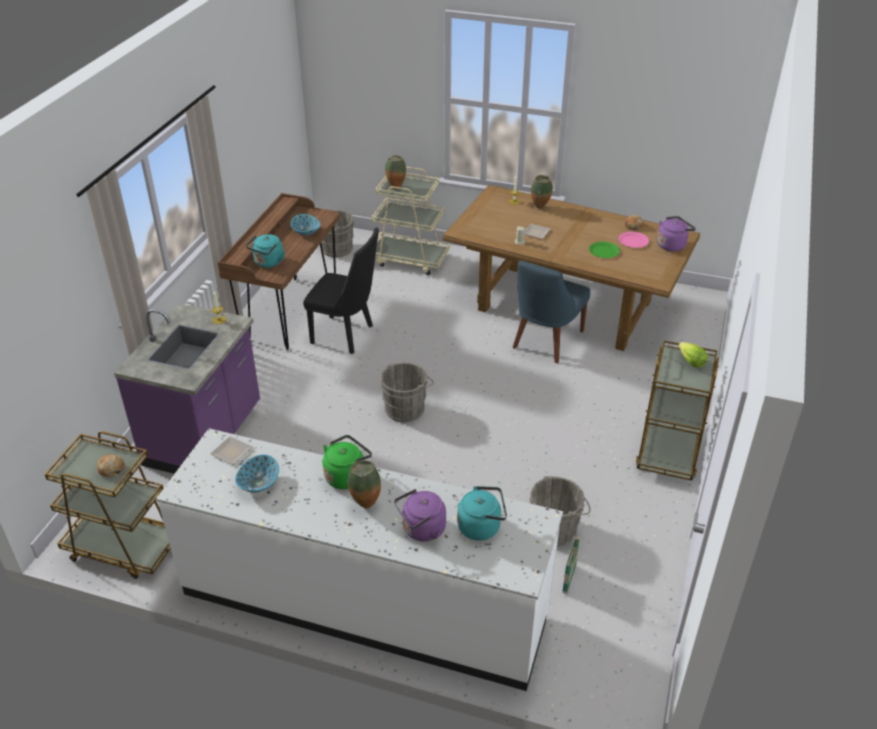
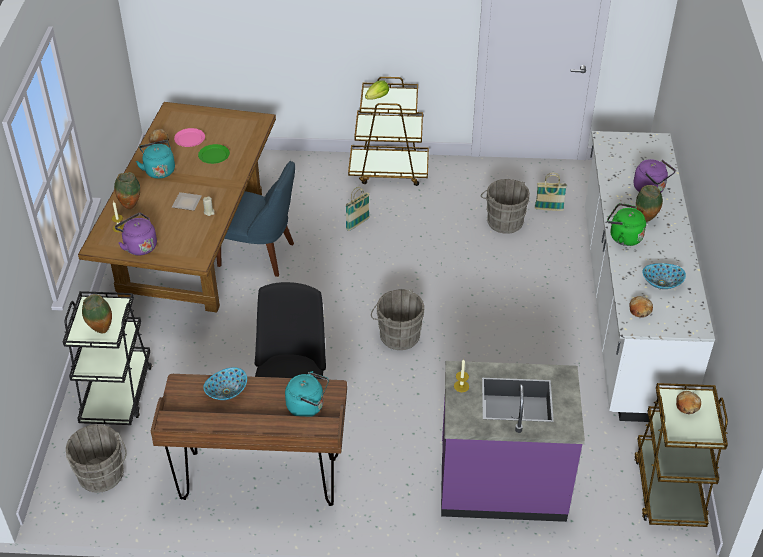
camera: 105 degrees left, 5 degrees up
(232, 453) = (640, 310): plate -> bread
(409, 259) = (117, 393): beige cart -> black cart
(481, 526) = (629, 163): turquoise kettle -> turquoise kettle (159, 170)
(577, 410) = (357, 224): none -> basket
(672, 245) = (192, 116): purple kettle -> purple kettle (139, 246)

